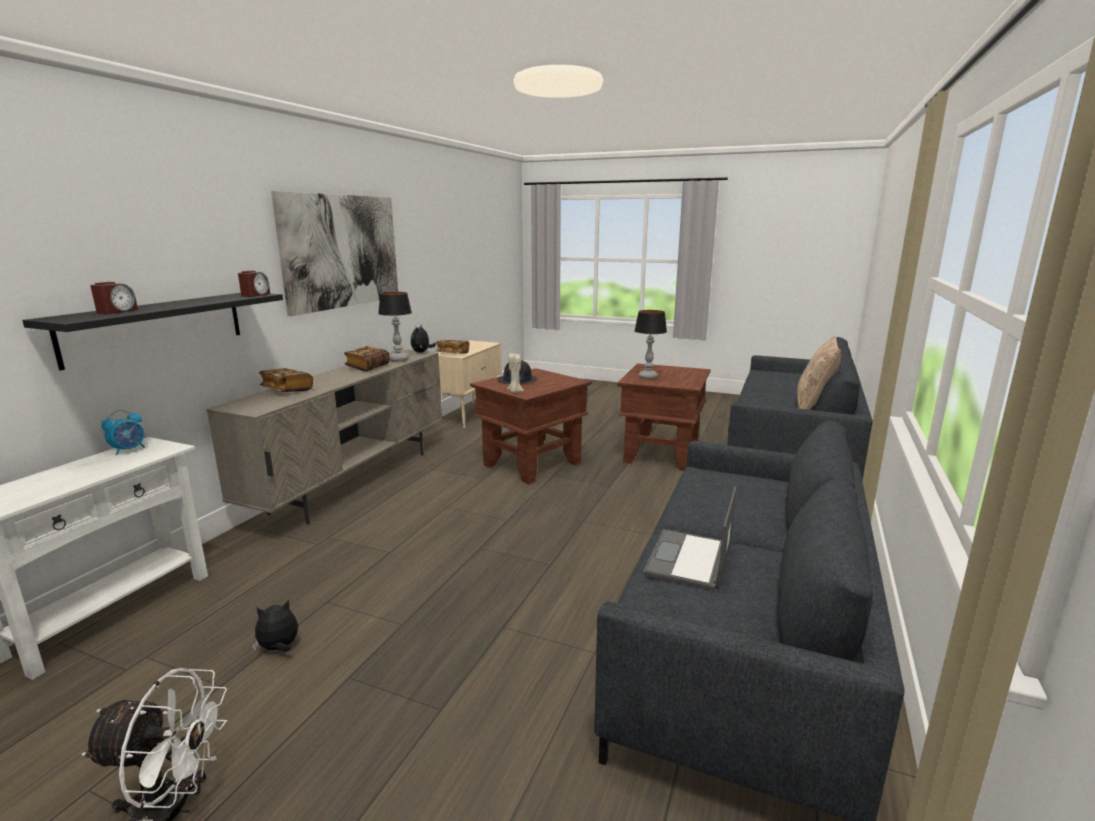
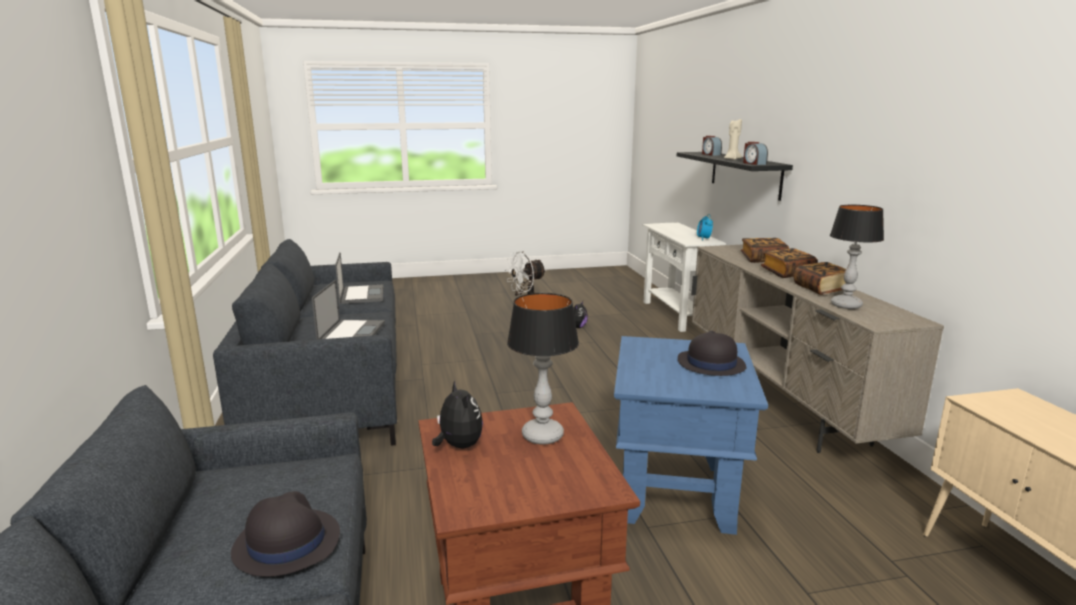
camera: 145 degrees right, 0 degrees up
(342, 251) = (897, 141): picture -> none
(422, 352) = (886, 324): plush toy -> plush toy (458, 446)
(453, 354) = (1000, 403): book -> book (787, 273)
(515, 391) = (660, 343): beige candle -> beige candle (732, 159)
(531, 464) = (676, 491): brown side table -> blue side table
(720, 486) = (352, 332): none -> laptop
(764, 394) = (286, 543): none -> black hat
(813, 407) = (180, 519): beige pillow -> none

